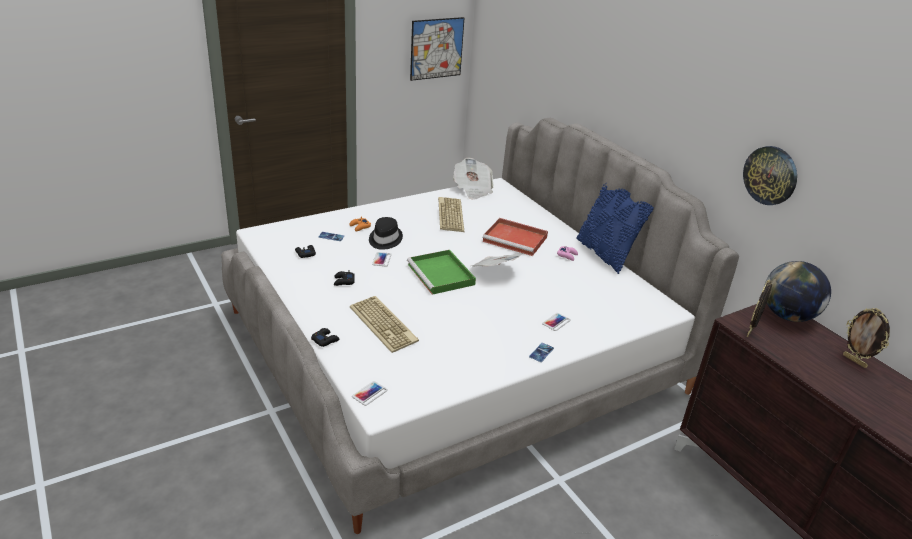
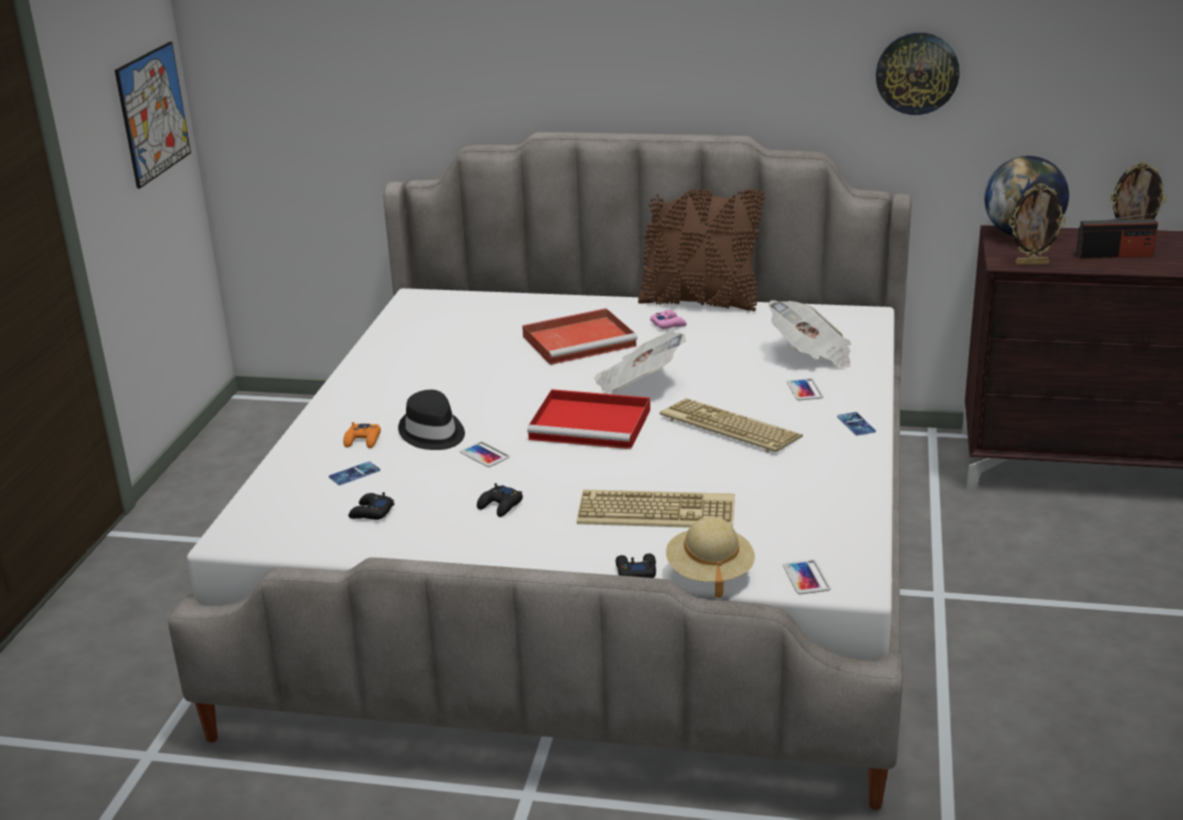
camera: 45 degrees left, 5 degrees down
(342, 361) = (709, 573): none -> beige hat
(442, 275) = (593, 424): green tray -> red tray
(449, 215) = (442, 361): keyboard -> keyboard (727, 428)
(472, 189) = (400, 319): newspaper -> newspaper (811, 355)
(605, 254) = (700, 301): blue pillow -> brown pillow
(751, 332) = (1032, 263): picture frame -> picture frame turned 75 degrees counterclockwise
(817, 361) = (1114, 255): none -> radio

